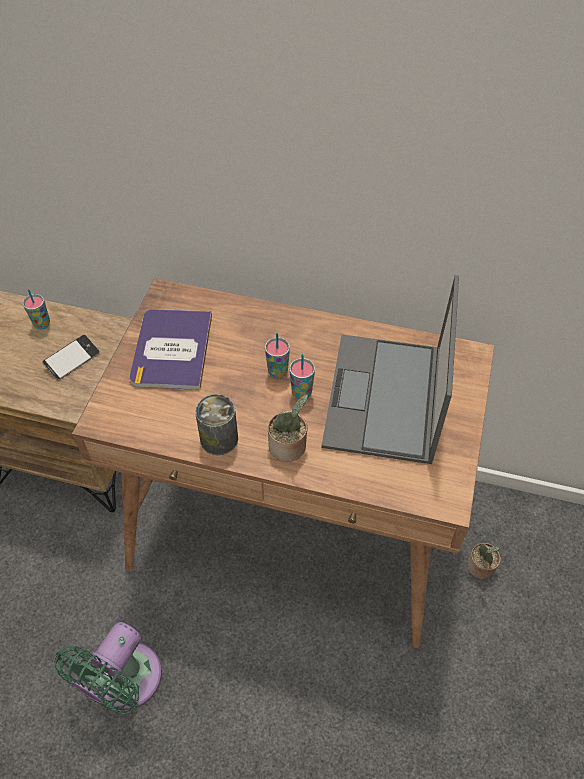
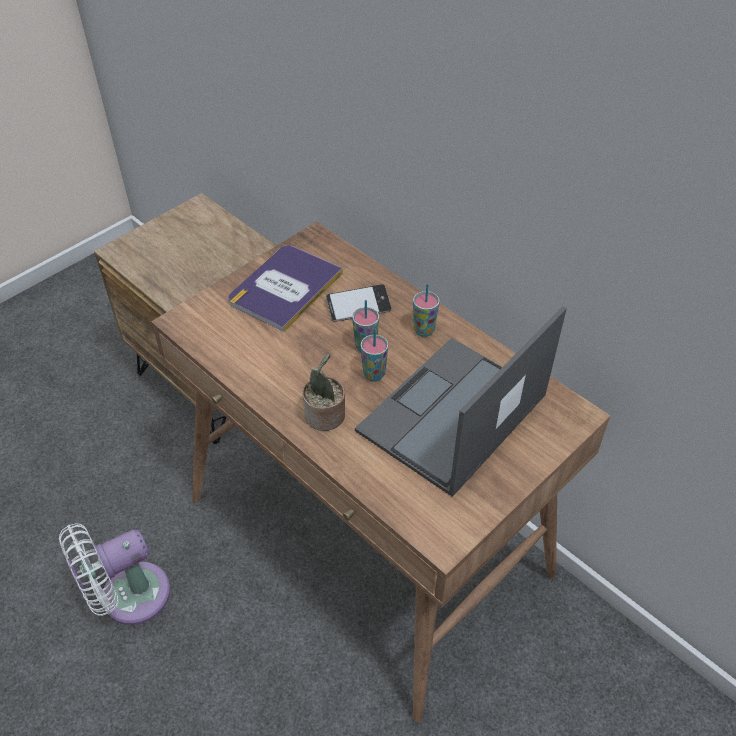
camera: 30 degrees right, 5 degrees down
(42, 324) = (216, 234): cup -> cup (424, 330)
(72, 360) = (219, 274): phone -> phone (358, 307)
(124, 682) = (128, 597): green fan -> white fan
(219, 439) = (268, 381): can -> none
(480, 568) = (538, 682): potted plant -> none

